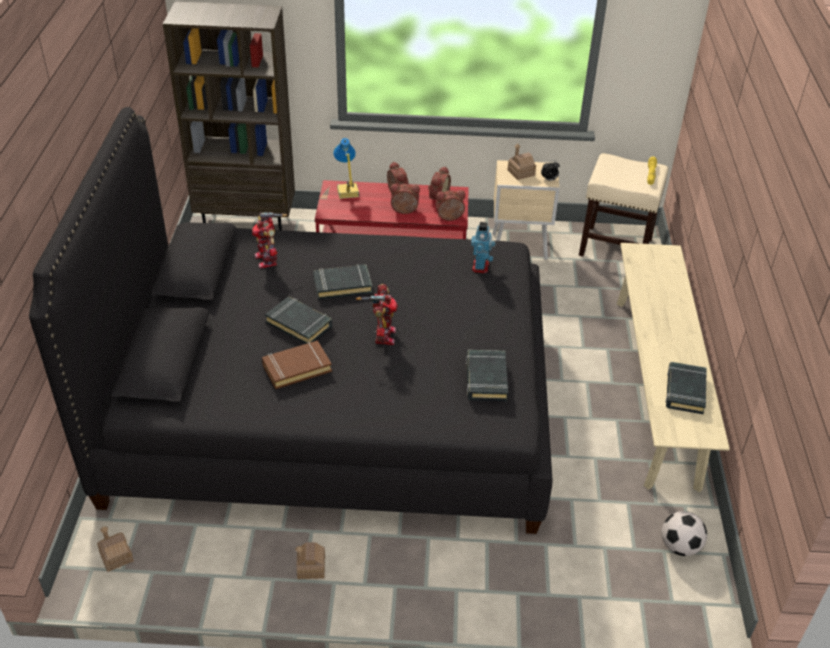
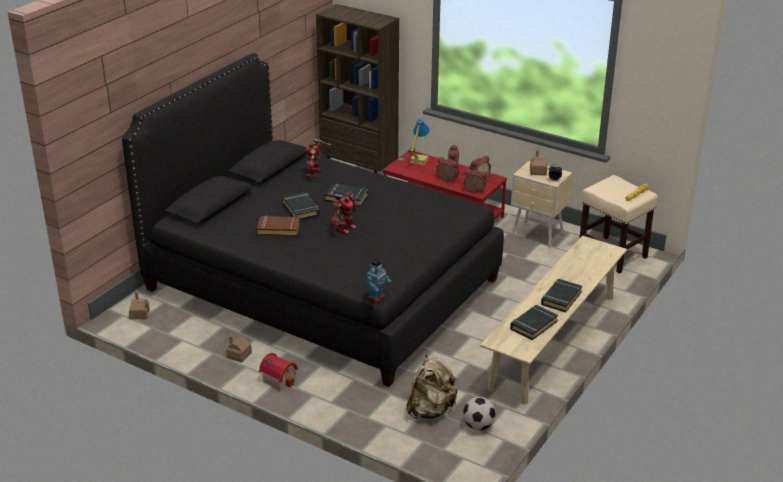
camera: 30 degrees right, 10 degrees down
(394, 582) = (279, 378): none -> toy house
(481, 267) = (445, 212): toy robot -> toy robot (376, 298)
(486, 379) = (384, 266): black book -> black book (561, 298)
(610, 547) = (430, 410): none -> beige backpack

